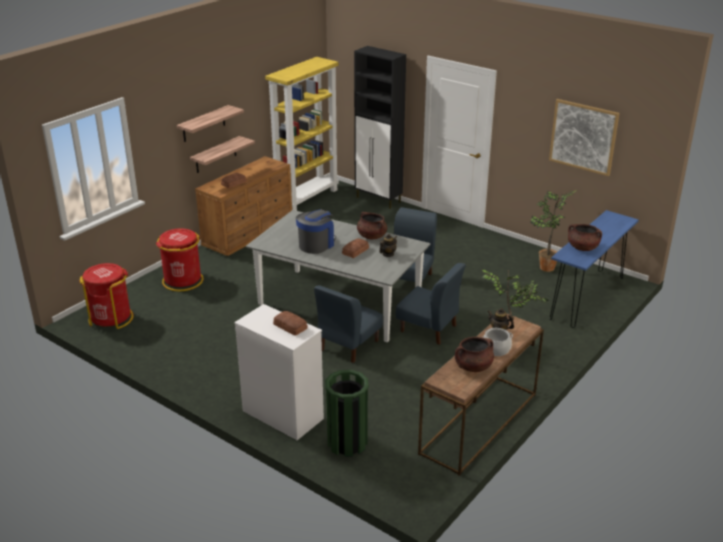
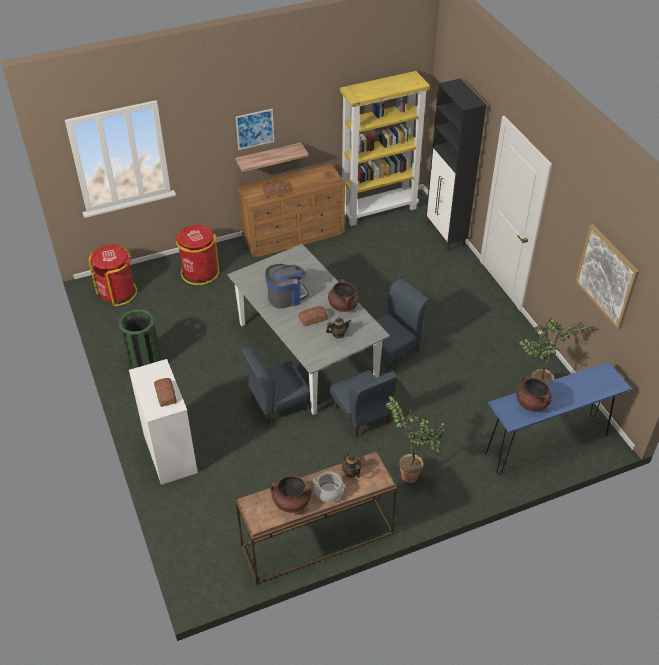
camera: 30 degrees right, 15 degrees up
(204, 124) = (255, 129): shelf -> picture
(347, 443) = (196, 506): green trash can -> green trash can (145, 364)

